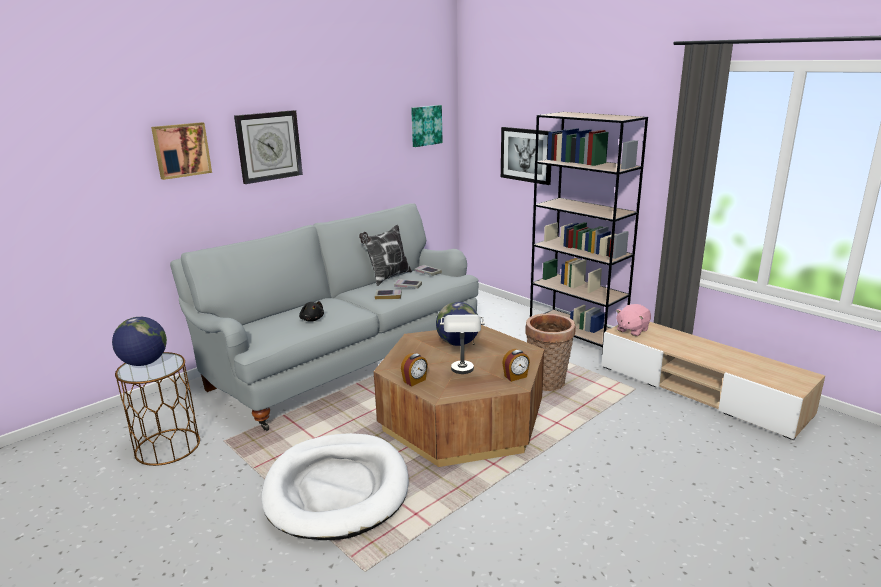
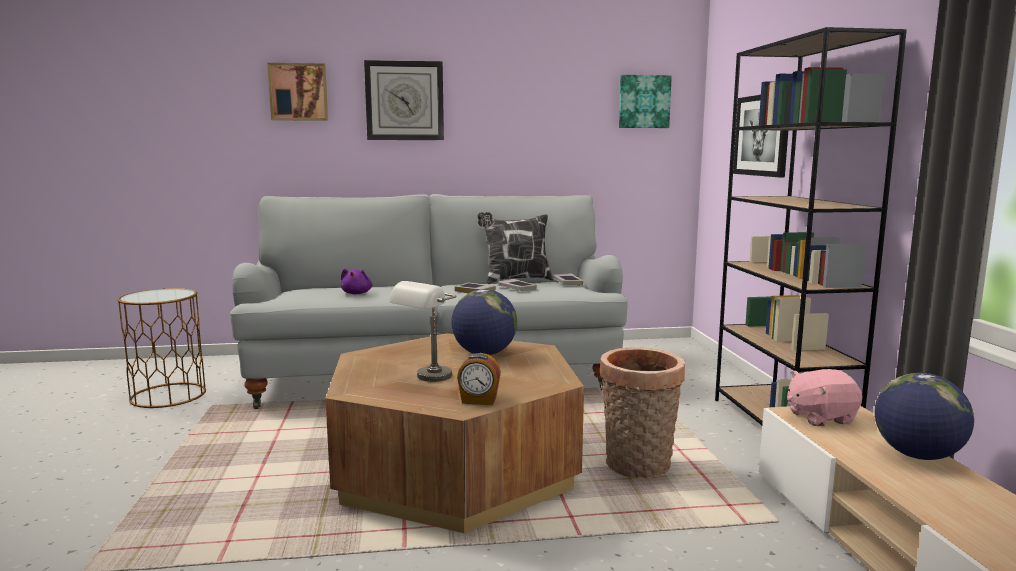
camera: 35 degrees right, 10 degrees down
(144, 363) = (160, 292): globe -> globe (917, 455)
(312, 319) = (357, 293): black plush toy -> purple plush toy
(337, 489) = (212, 482): white dog bed -> none
(415, 381) = (358, 372): alarm clock -> none

